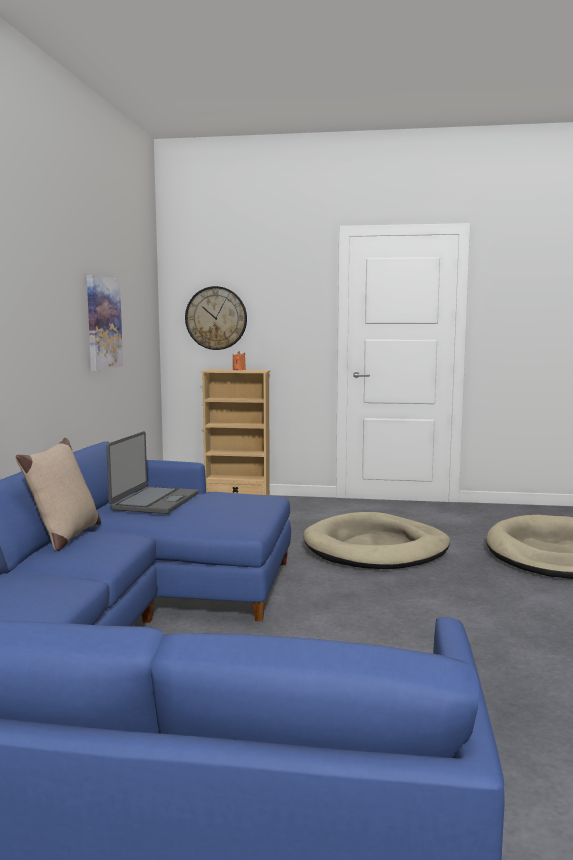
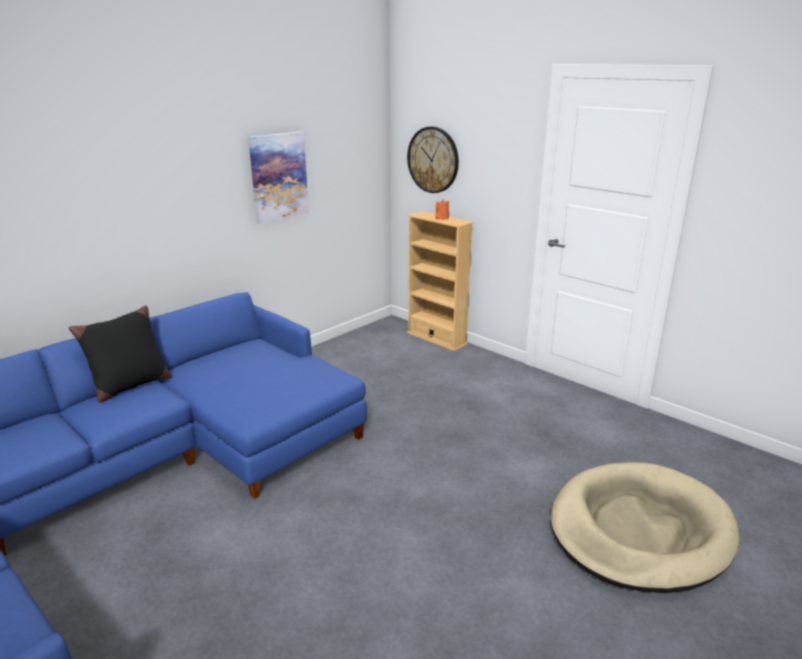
camera: 35 degrees right, 15 degrees up
(65, 537) = (130, 386): beige pillow -> black pillow
(154, 501) = (237, 362): laptop -> none
(376, 548) = (462, 448): beige dog bed -> none

